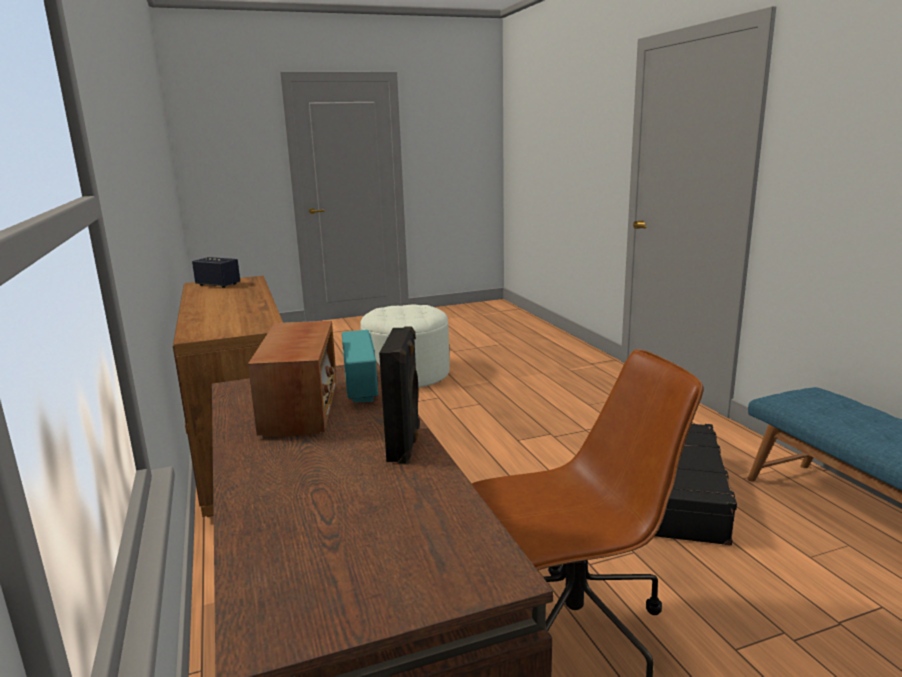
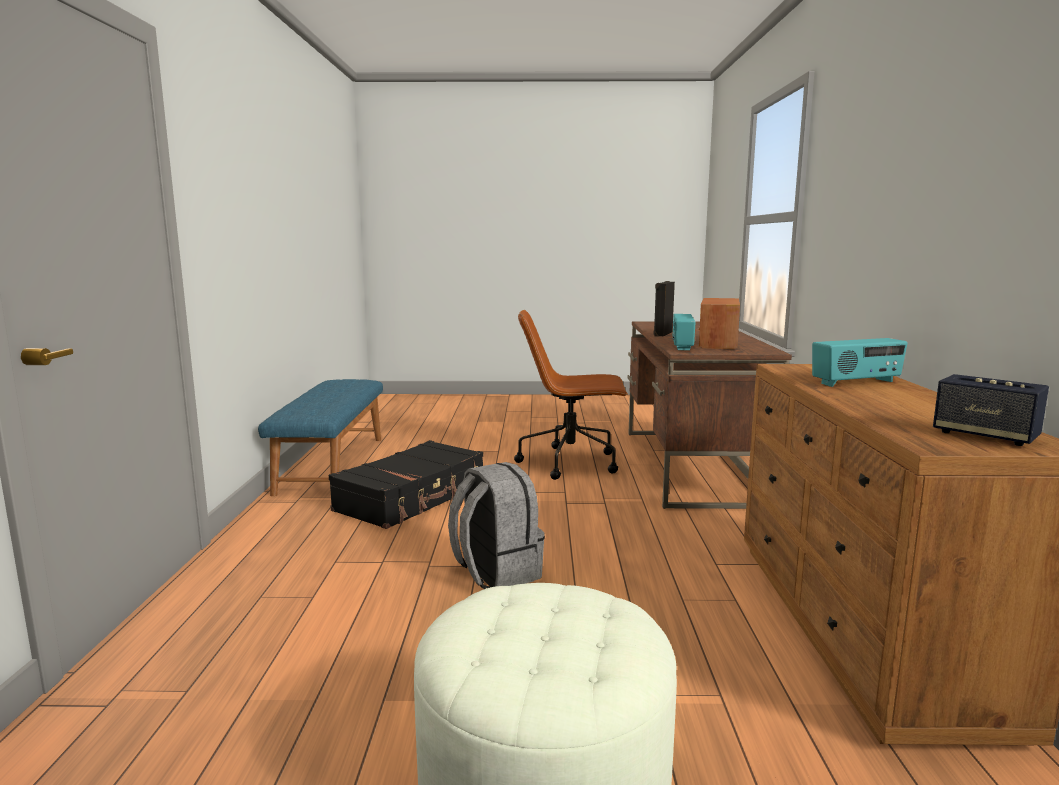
camera: 160 degrees left, 5 degrees down
(226, 313) = (856, 383): none -> radio
(499, 438) = (495, 572): none -> grey backpack

